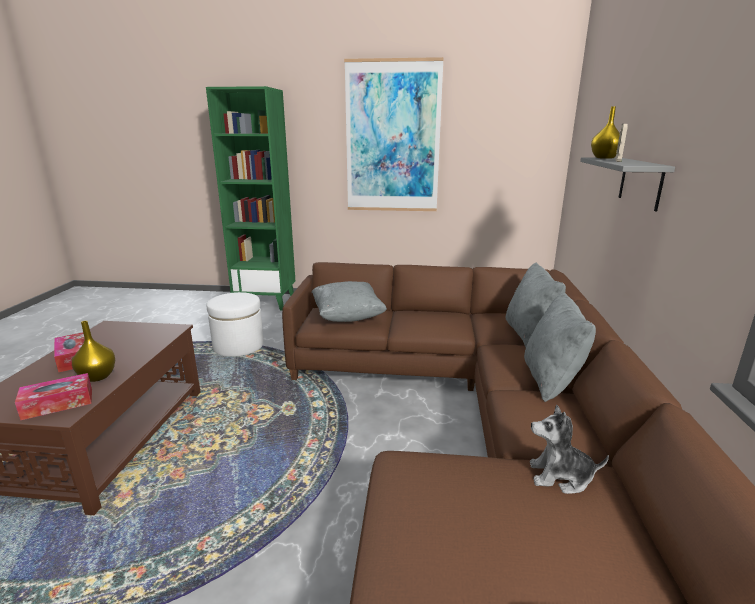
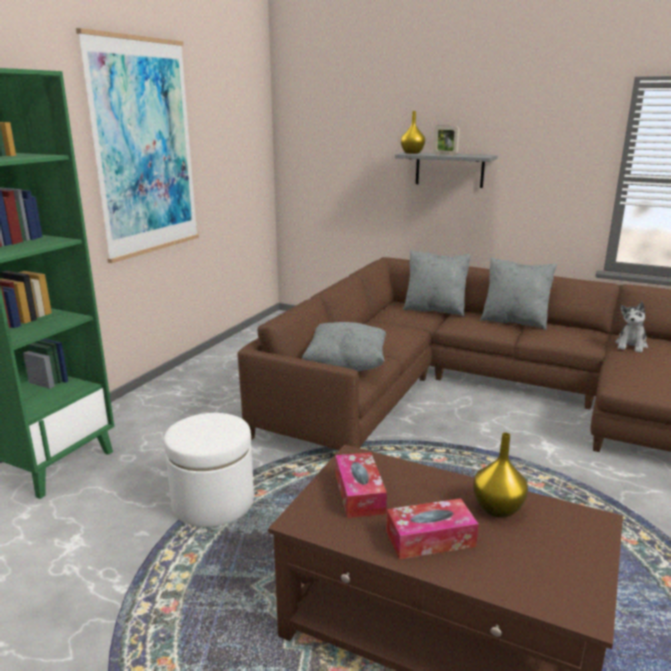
camera: 70 degrees left, 0 degrees up
(58, 404) = (570, 531): tissue box -> tissue box (359, 493)

